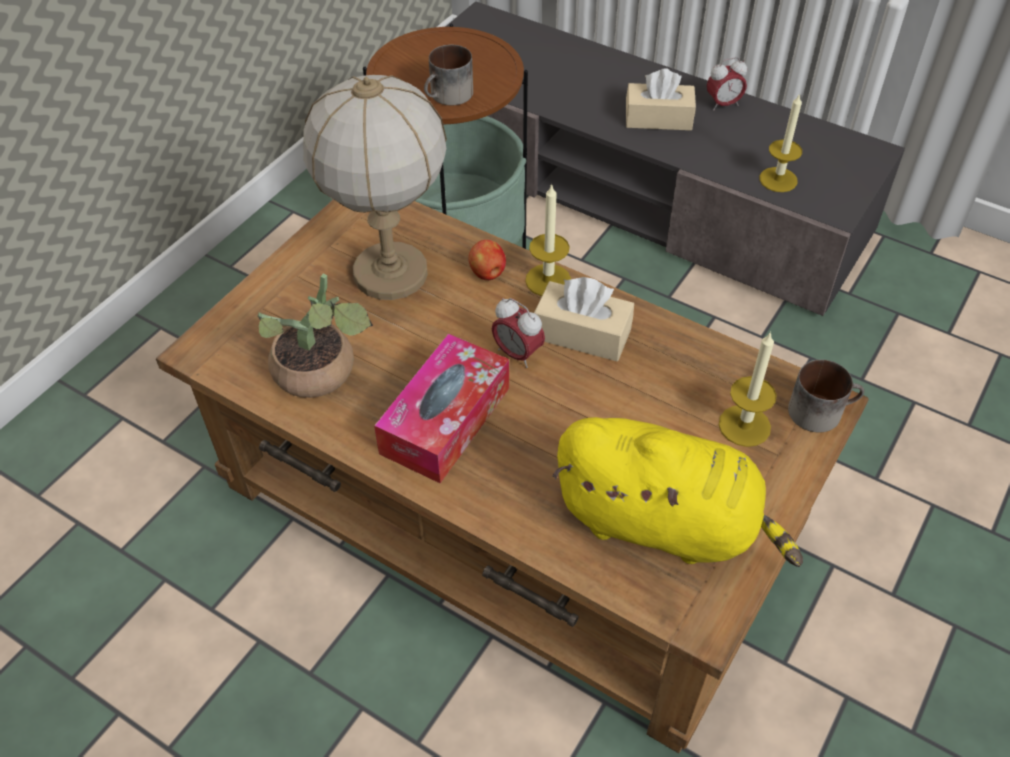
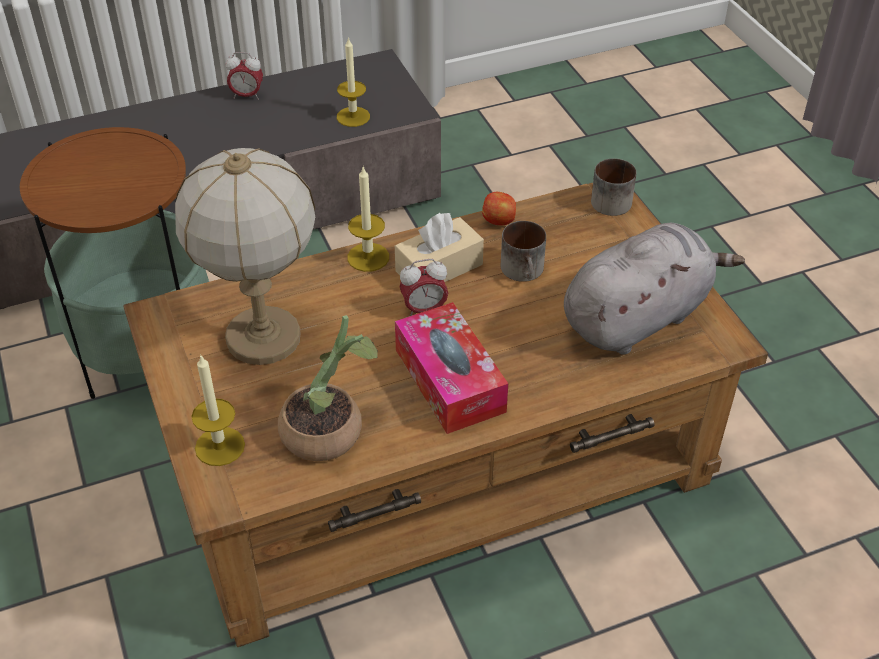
camera: 55 degrees left, 5 degrees down
(449, 96) = (140, 188): mug -> mug (525, 271)
(487, 273) = (325, 284): apple -> apple (499, 221)
(658, 118) = (219, 133): beige tissue box -> none
(664, 522) = (638, 317): yellow plush toy -> grey plush toy
(723, 104) = (247, 96): alarm clock -> alarm clock turned 75 degrees clockwise
(744, 425) = (594, 238): candle -> candle (220, 446)

